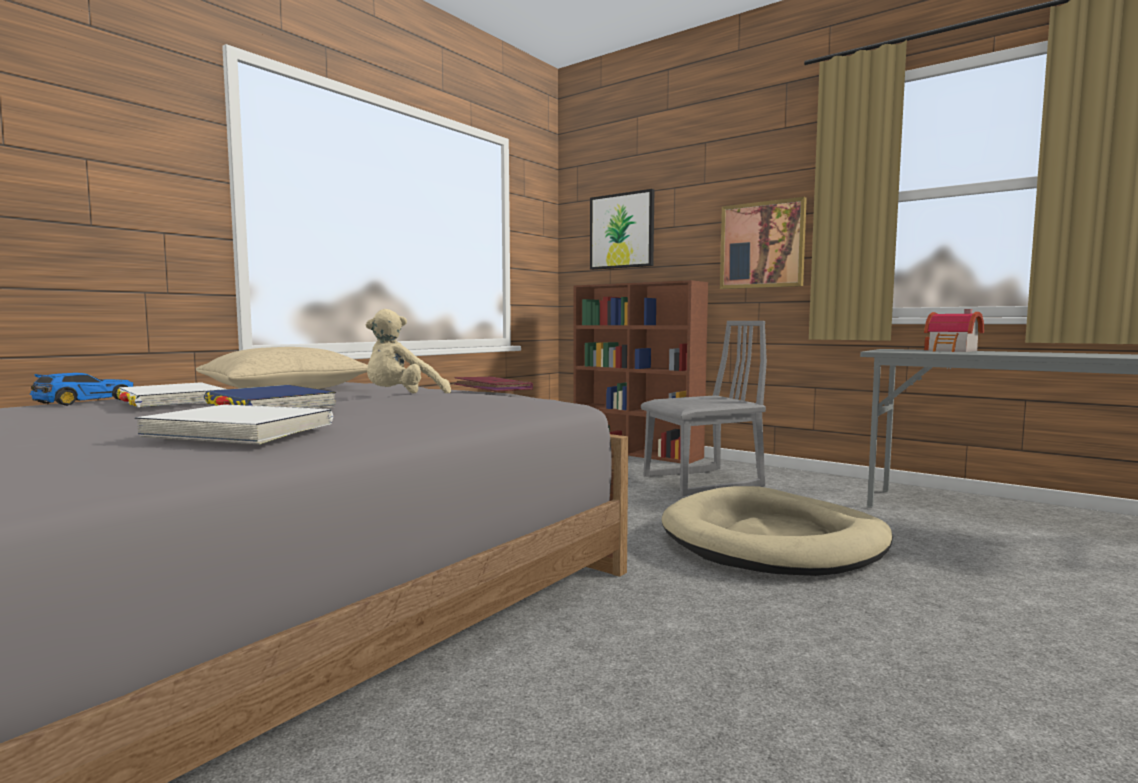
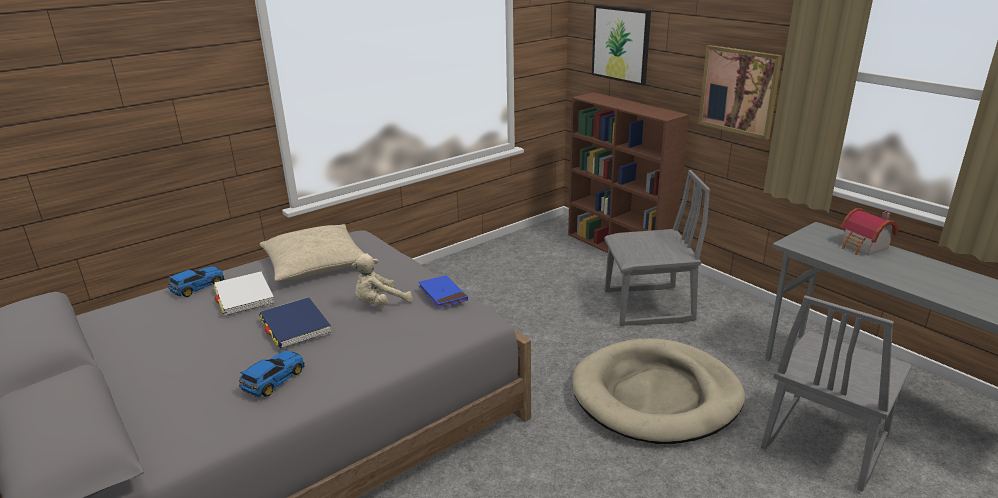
camera: 15 degrees right, 20 degrees up
(240, 431) = (272, 380): white book -> toy car
(493, 388) = (442, 294): red book -> blue book
(1006, 557) = (823, 442): none -> grey chair

